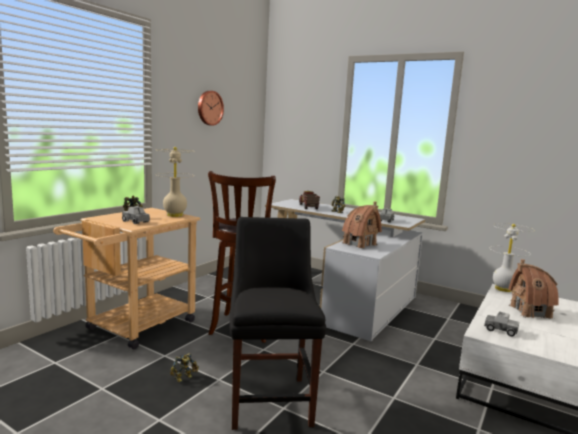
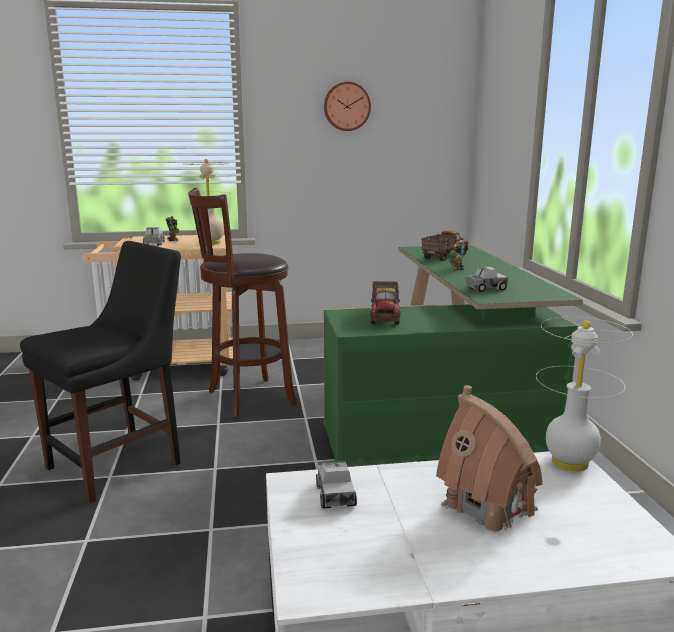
camera: 50 degrees right, 5 degrees up
(184, 378) = (110, 417): toy robot -> none
(342, 296) = (446, 409): white desk -> green desk
(359, 244) = (385, 316): toy house -> toy truck

